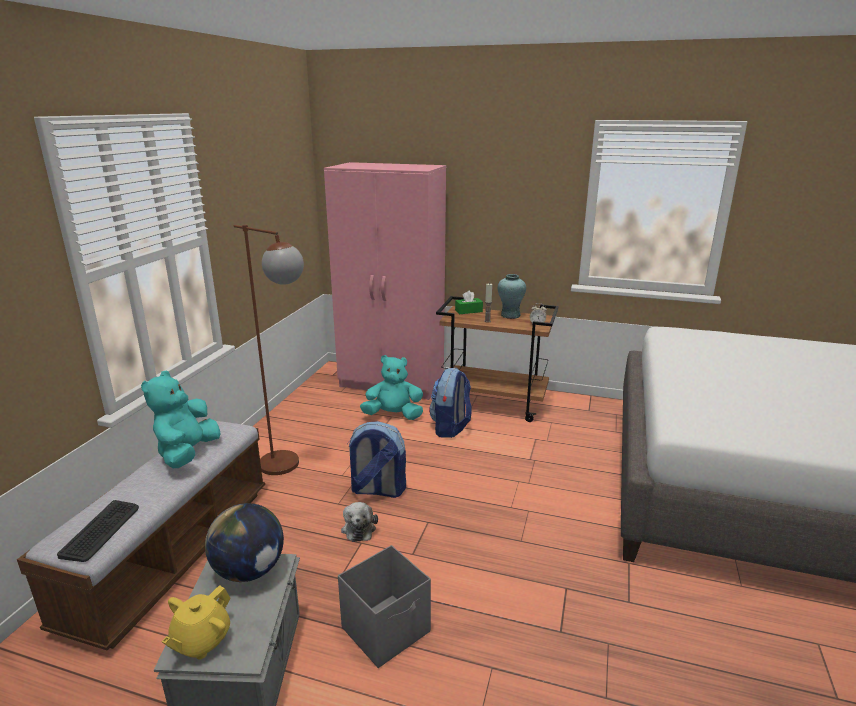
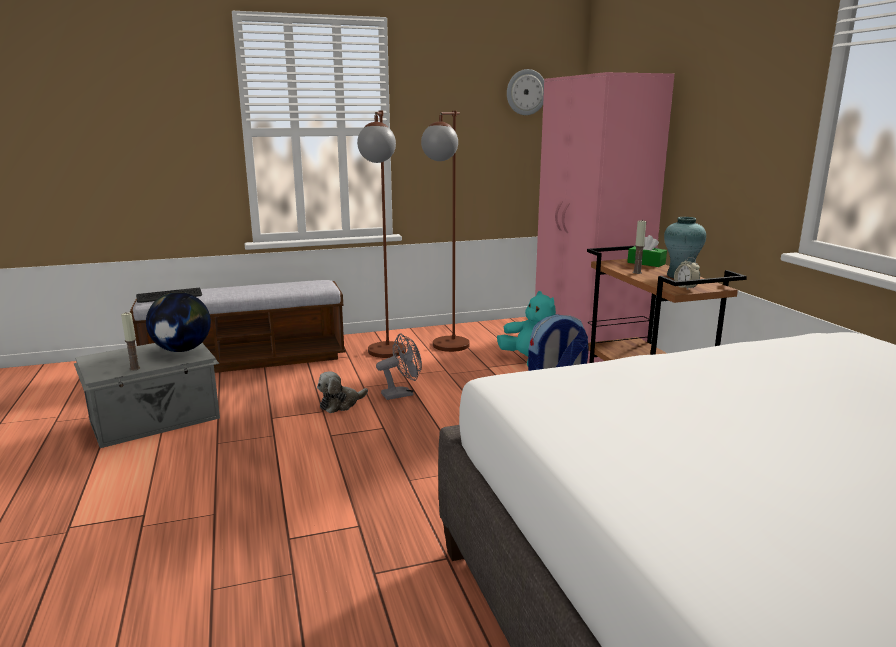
camera: 55 degrees right, 5 degrees down
(187, 454) = (275, 287): turquoise plush toy -> none
(201, 641) = (104, 359): yellow teapot -> none
(260, 620) = (134, 368): none -> candle
(285, 177) = (526, 92): none -> wall clock
(320, 436) = (447, 349): none -> brown floor lamp
(377, 490) = (402, 394): backpack -> grey fan
(387, 630) = (227, 454): grey storage box -> none

